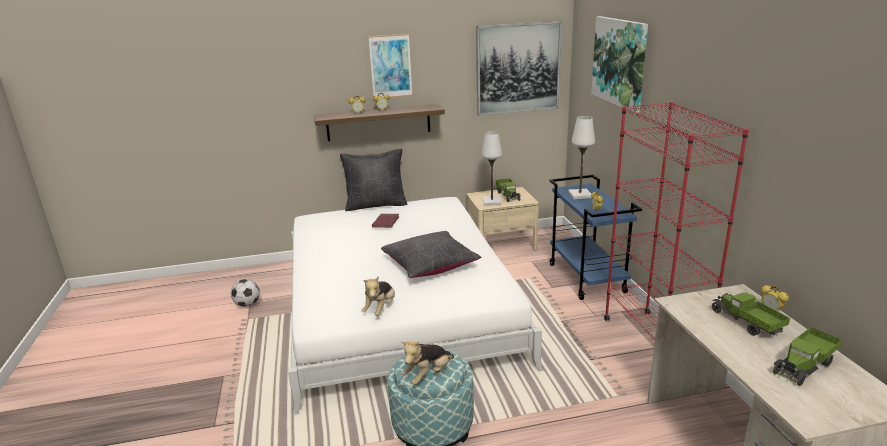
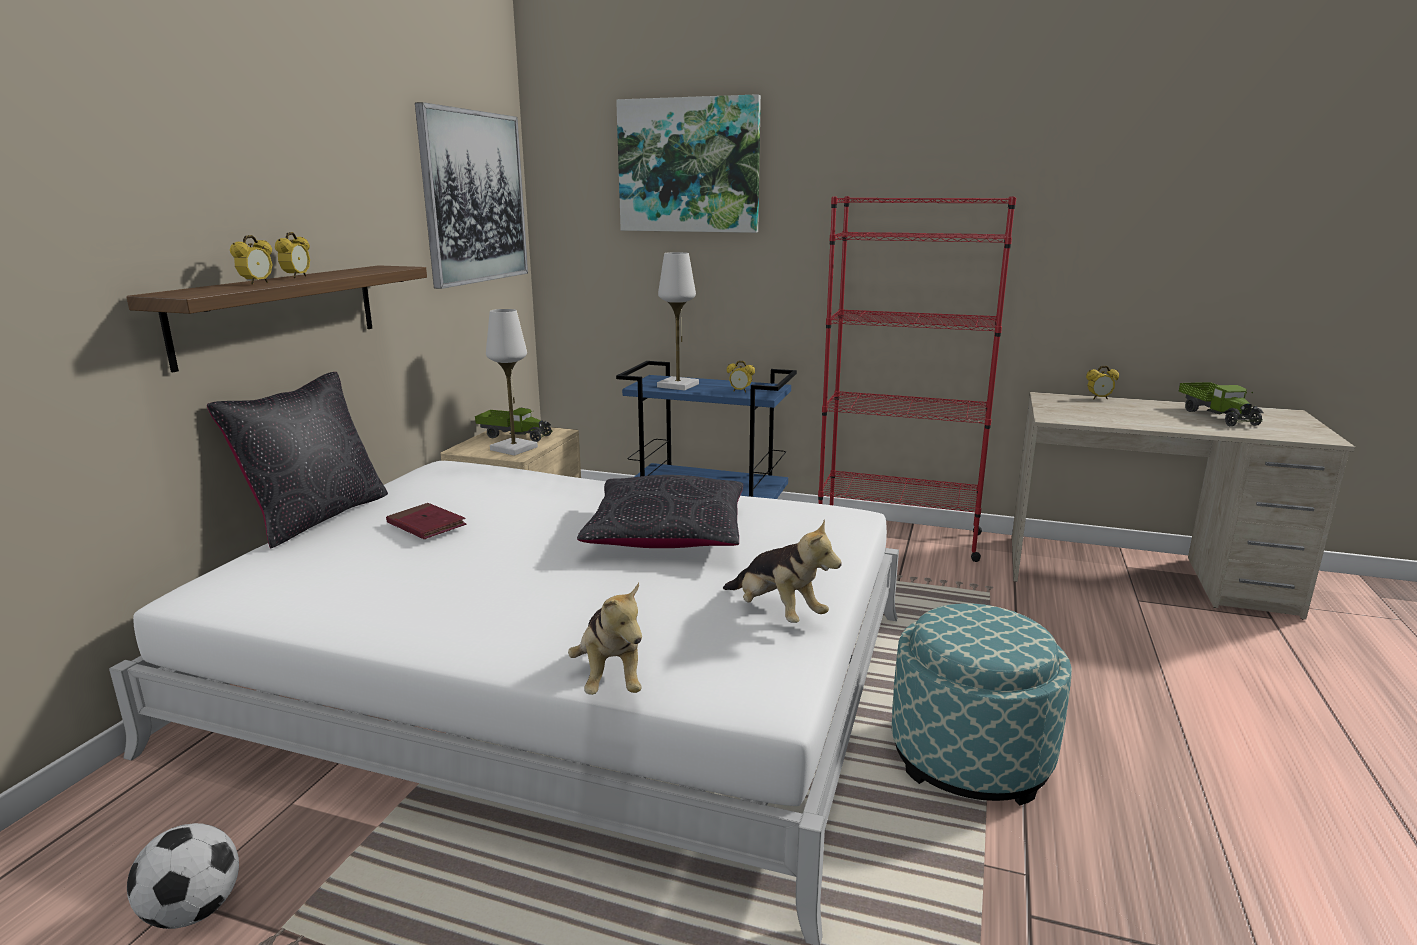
camera: 60 degrees left, 5 degrees down
(390, 66) = (288, 171): picture -> none
(428, 374) = (1016, 638): plush toy -> plush toy (611, 678)
(746, 323) = (1119, 410): toy truck -> none

